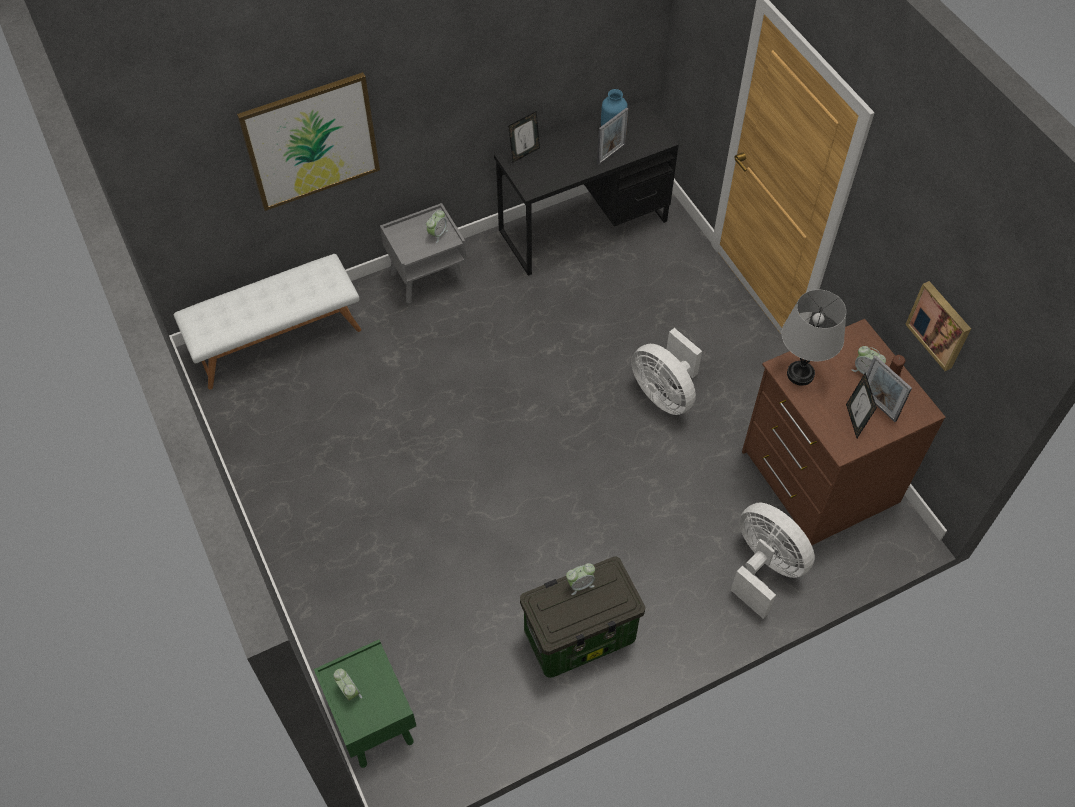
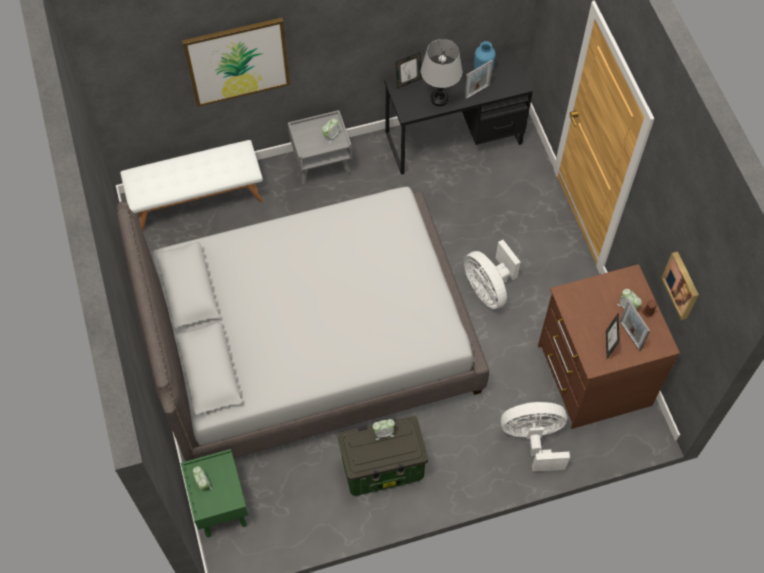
camera: 10 degrees right, 5 degrees up
(454, 491) = (311, 341): none -> grey bed
(764, 568) = (533, 440): white fan -> white fan turned 60 degrees counterclockwise
(800, 374) = (576, 301): grey table lamp -> grey table lamp (439, 98)

